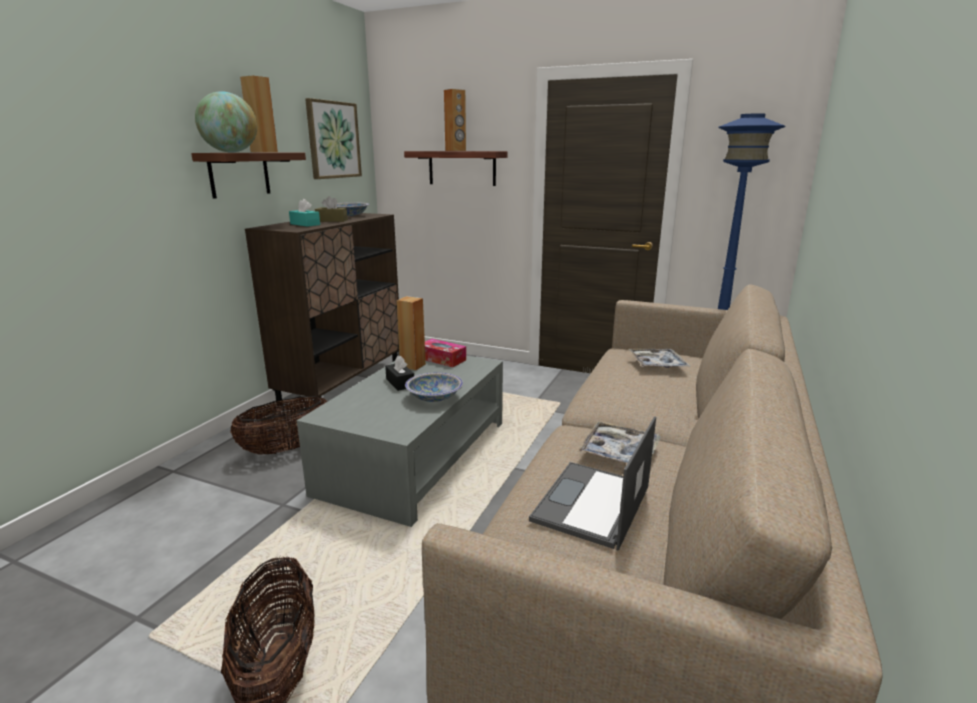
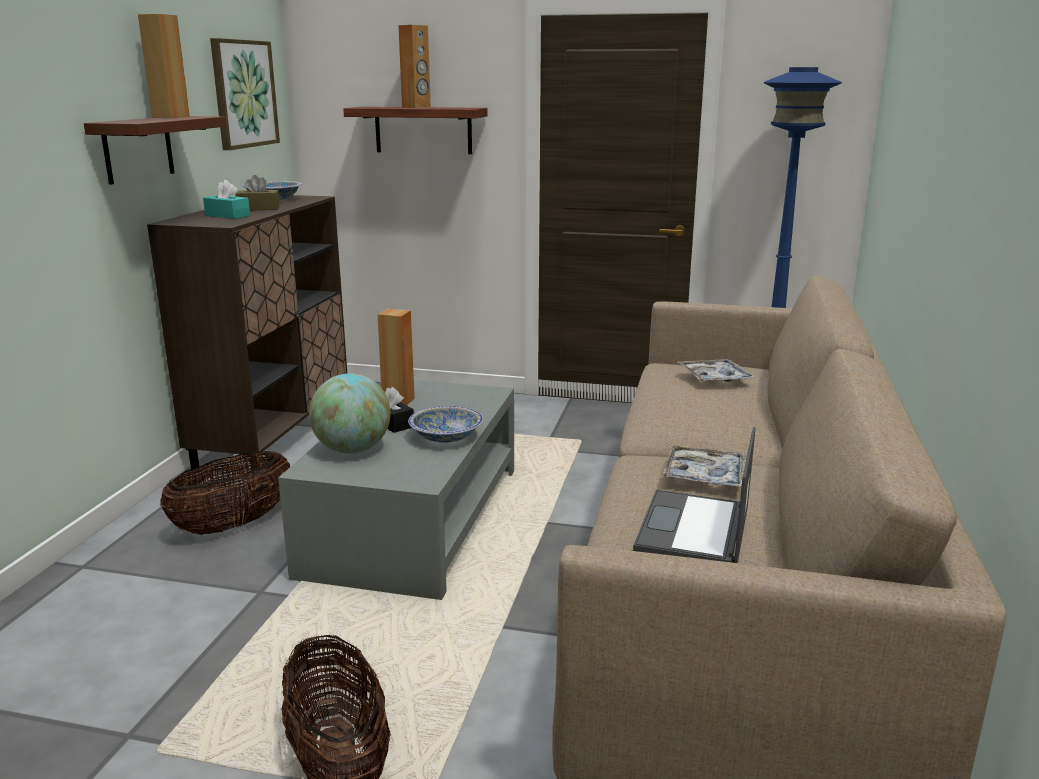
camera: 10 degrees left, 0 degrees up
(231, 152) = (137, 121): globe -> globe (352, 450)
(442, 359) = (433, 390): tissue box -> none

